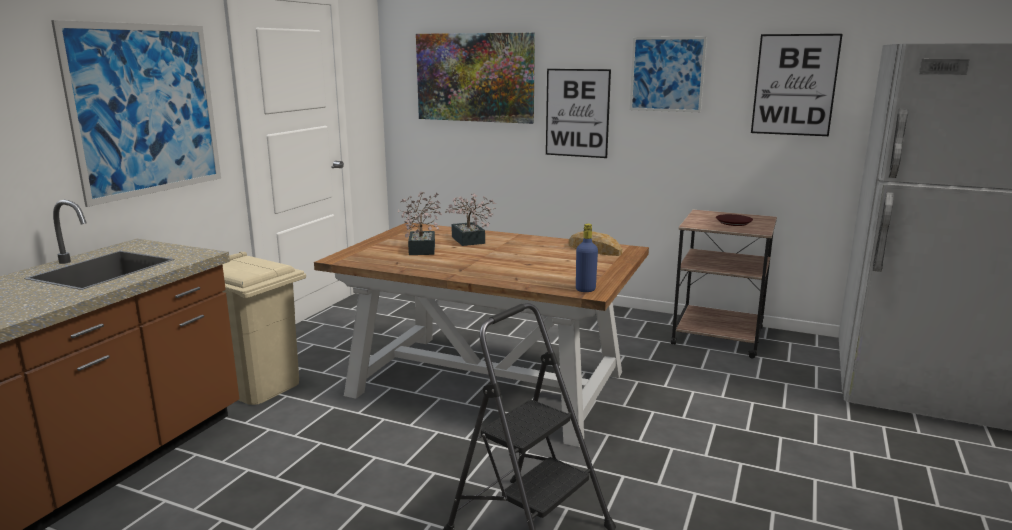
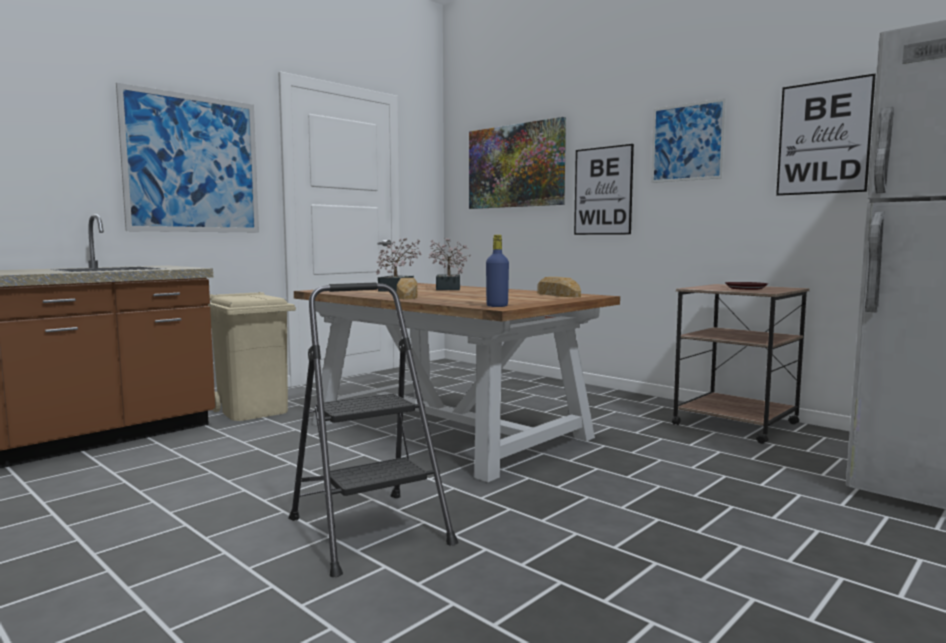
camera: 20 degrees right, 10 degrees down
(461, 268) = (407, 296): none -> bread

